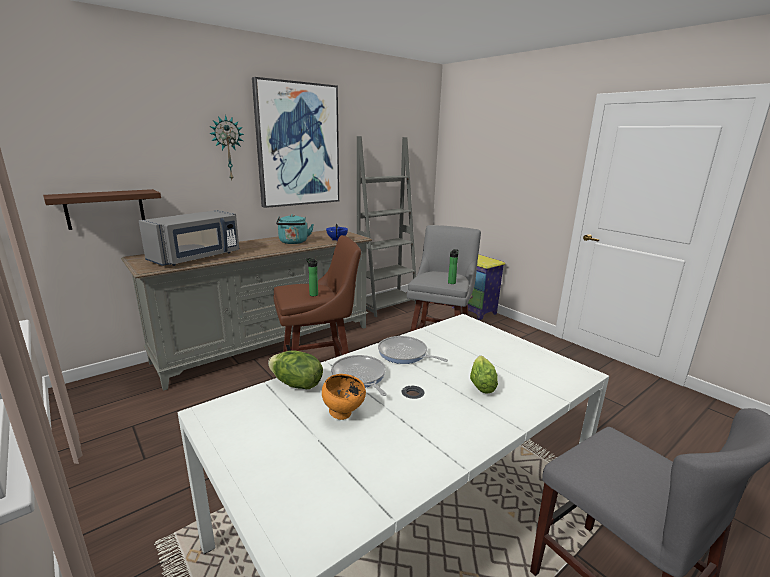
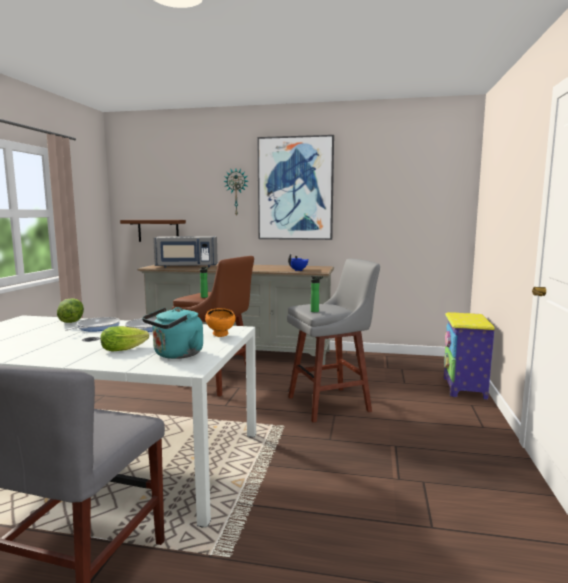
camera: 50 degrees right, 10 degrees down
(293, 242) = (264, 268): turquoise kettle -> turquoise kettle (176, 355)
(343, 414) = (46, 333): orange bowl -> orange bowl (221, 335)
(387, 305) = (381, 358): grey bookcase -> none

